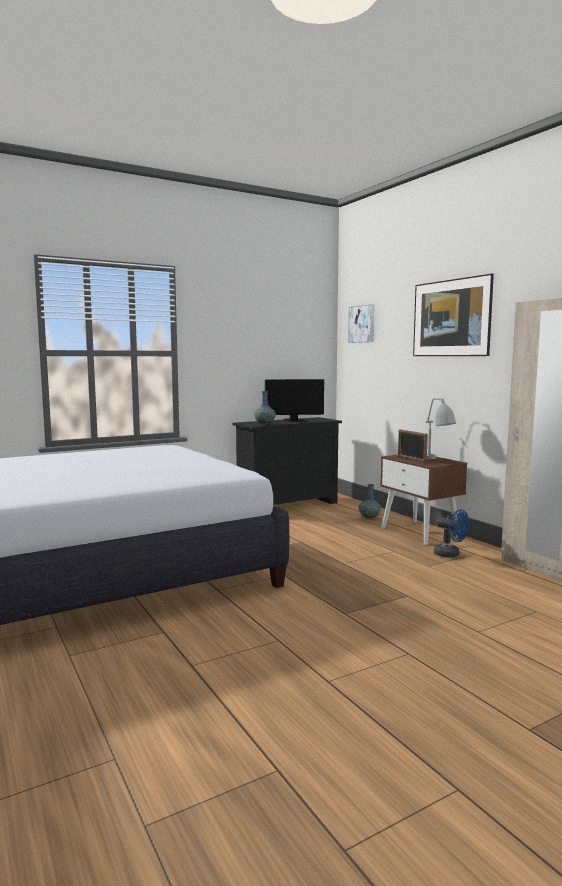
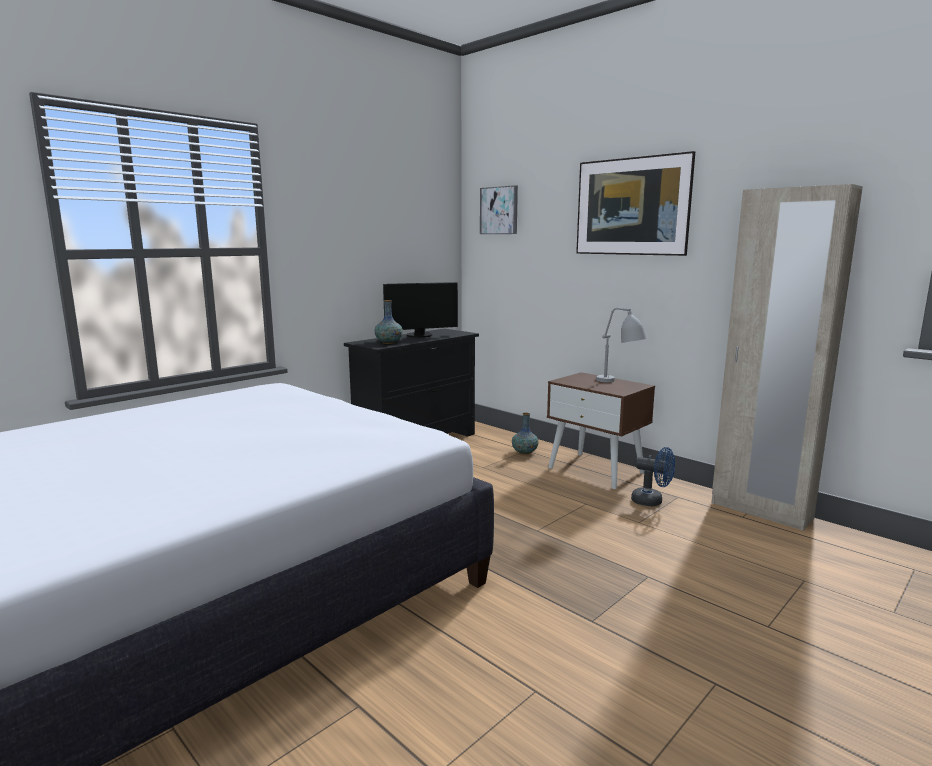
camera: 15 degrees left, 5 degrees up
(411, 459) = (588, 384): picture frame -> none

